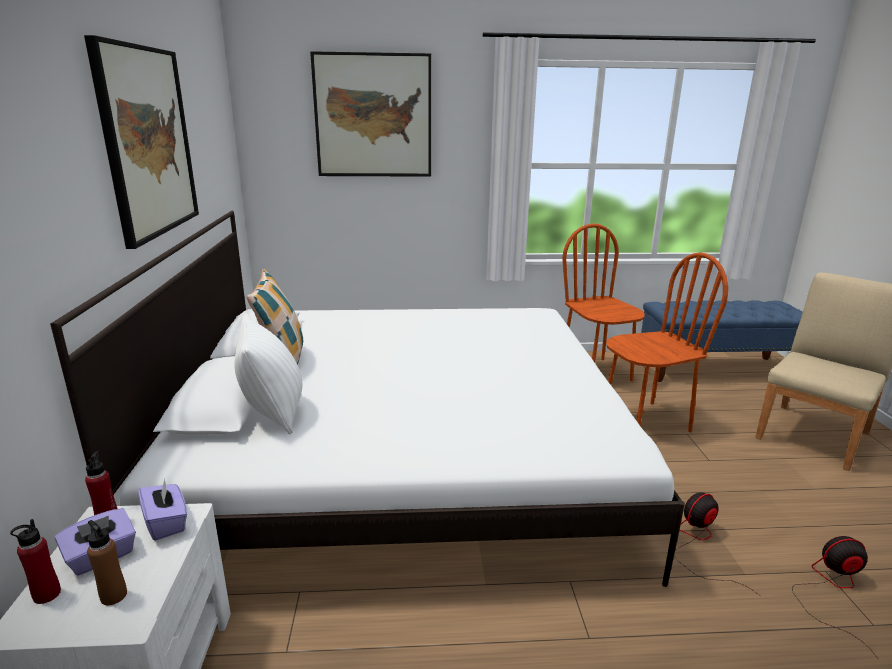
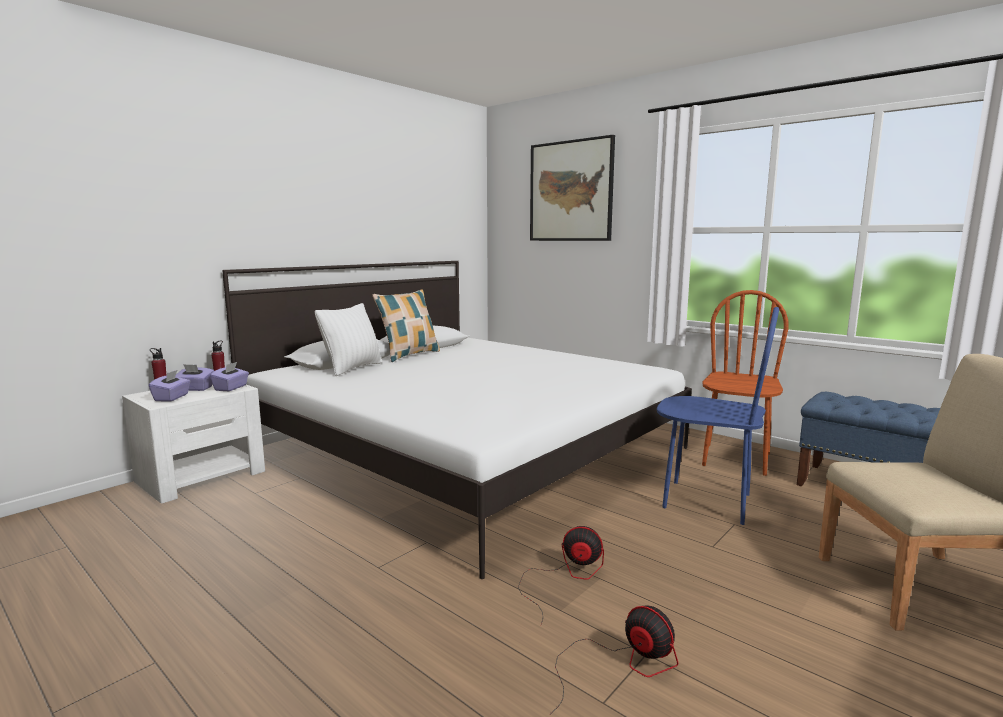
camera: 45 degrees right, 10 degrees down
(113, 596) = (172, 398): brown bottle -> purple tissue box
(148, 142) = (354, 198): picture -> none
(645, 421) = (706, 501): brown chair -> blue chair

